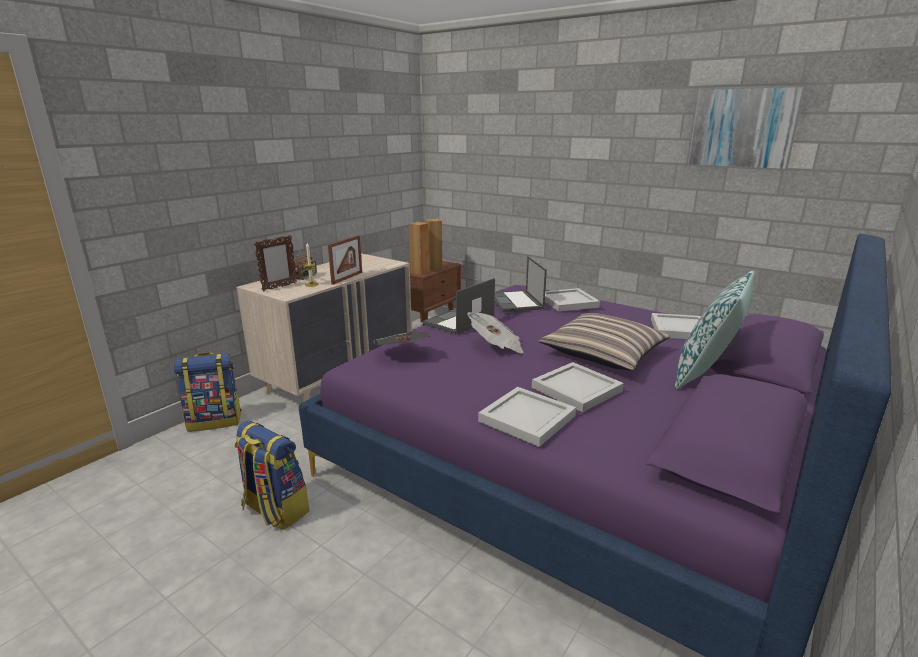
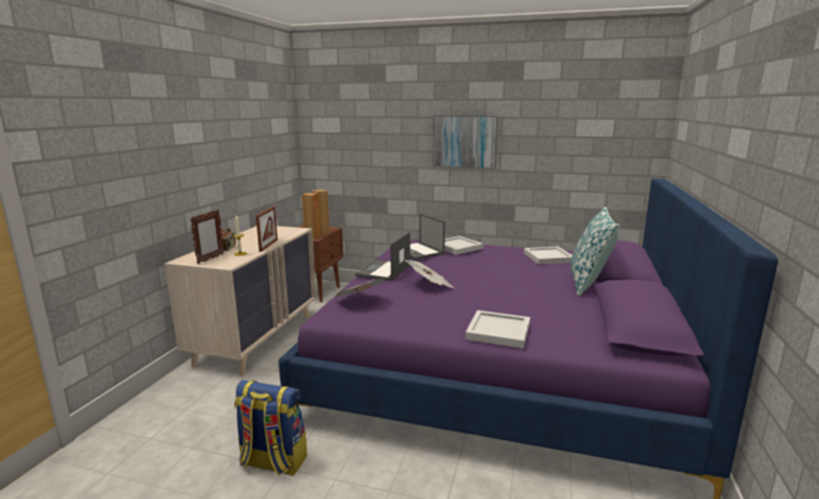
camera: 20 degrees left, 5 degrees down
(215, 421) = (155, 400): backpack -> none
(576, 388) = (515, 306): white tray -> none
(603, 353) = (512, 280): pillow -> none
(742, 128) = (564, 109): picture -> picture (464, 141)

